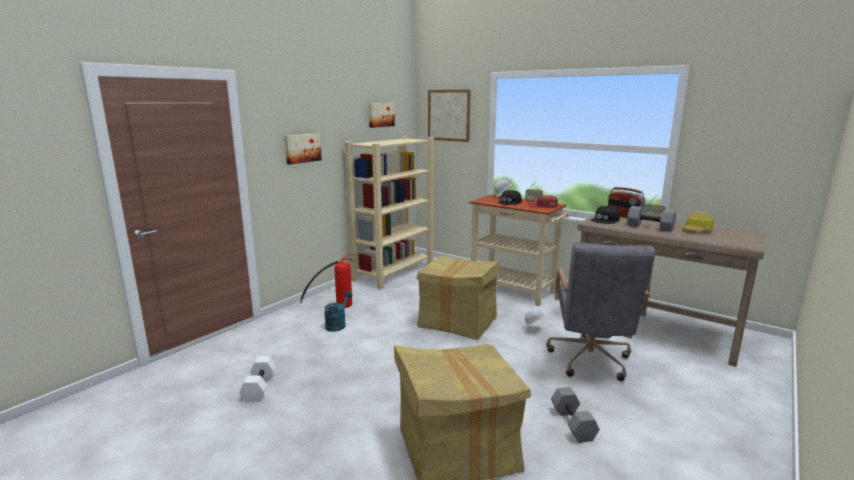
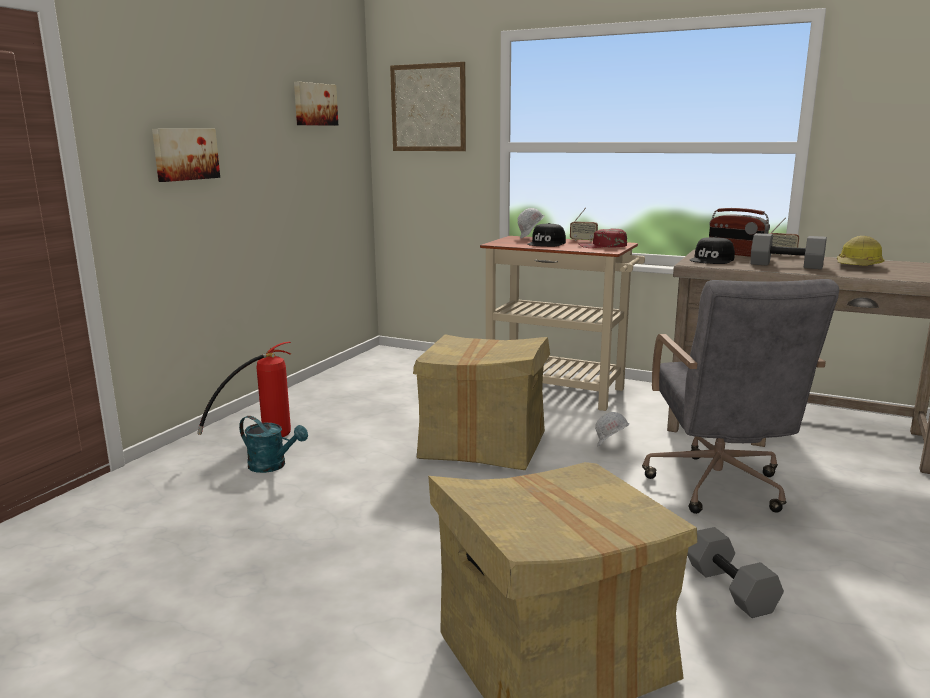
camera: 10 degrees left, 0 degrees up
(258, 387) = (146, 589): white dumbbell -> none
(337, 324) = (273, 466): turquoise watering can -> turquoise watering can turned 105 degrees clockwise
(394, 272) = (350, 376): beige bookcase -> none

